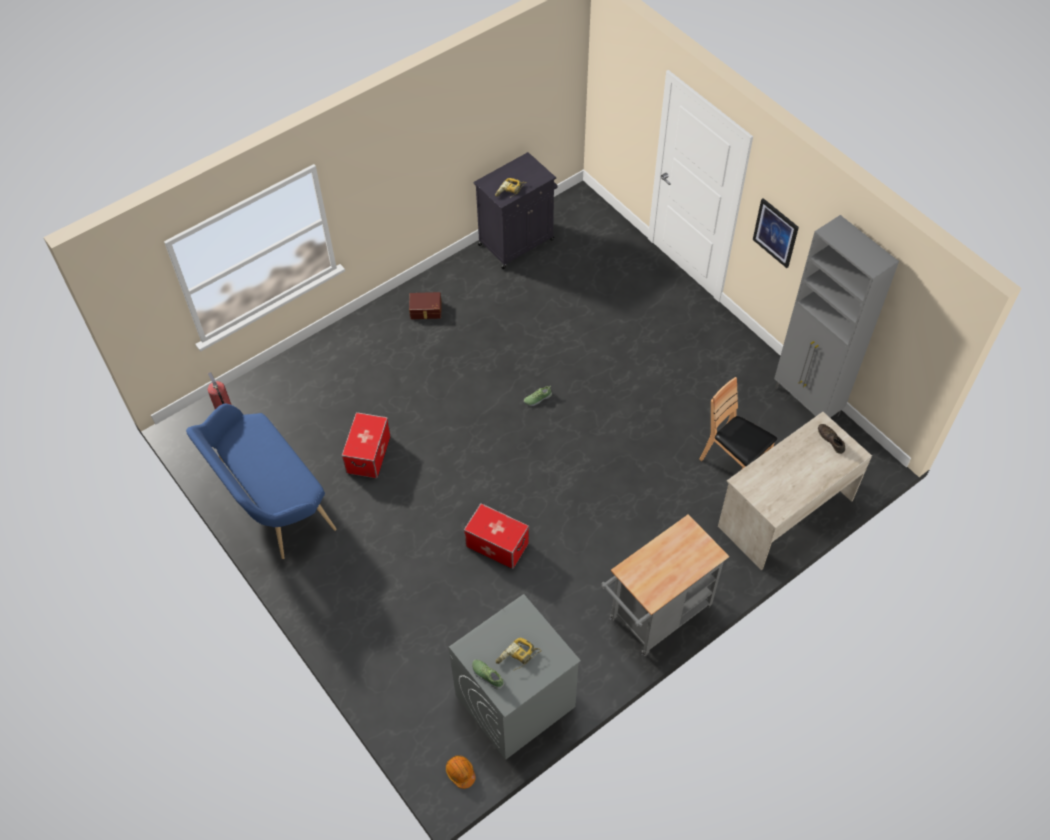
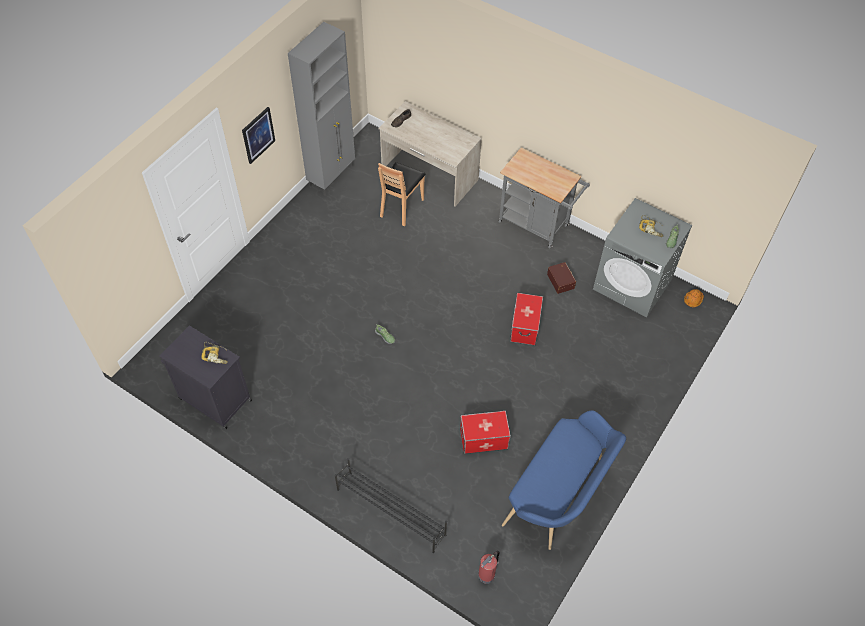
camera: 110 degrees left, 0 degrees up
(329, 353) = (390, 511): none -> black shoe rack
(426, 311) = (317, 447): brown storage box -> brown storage box (561, 281)

